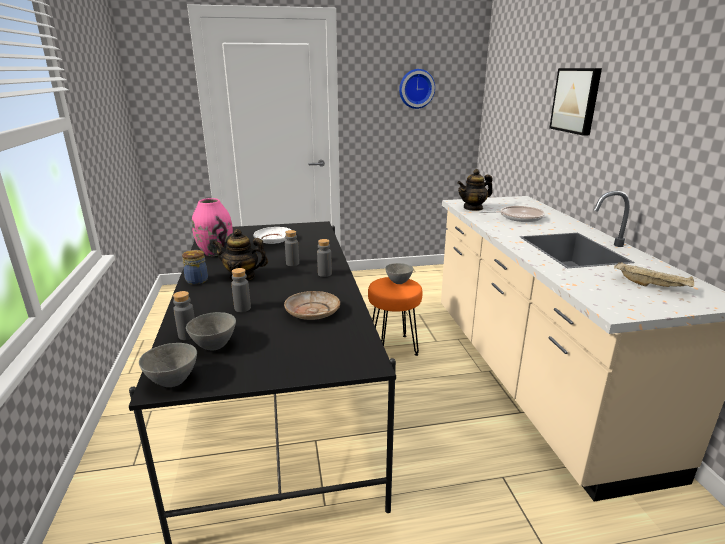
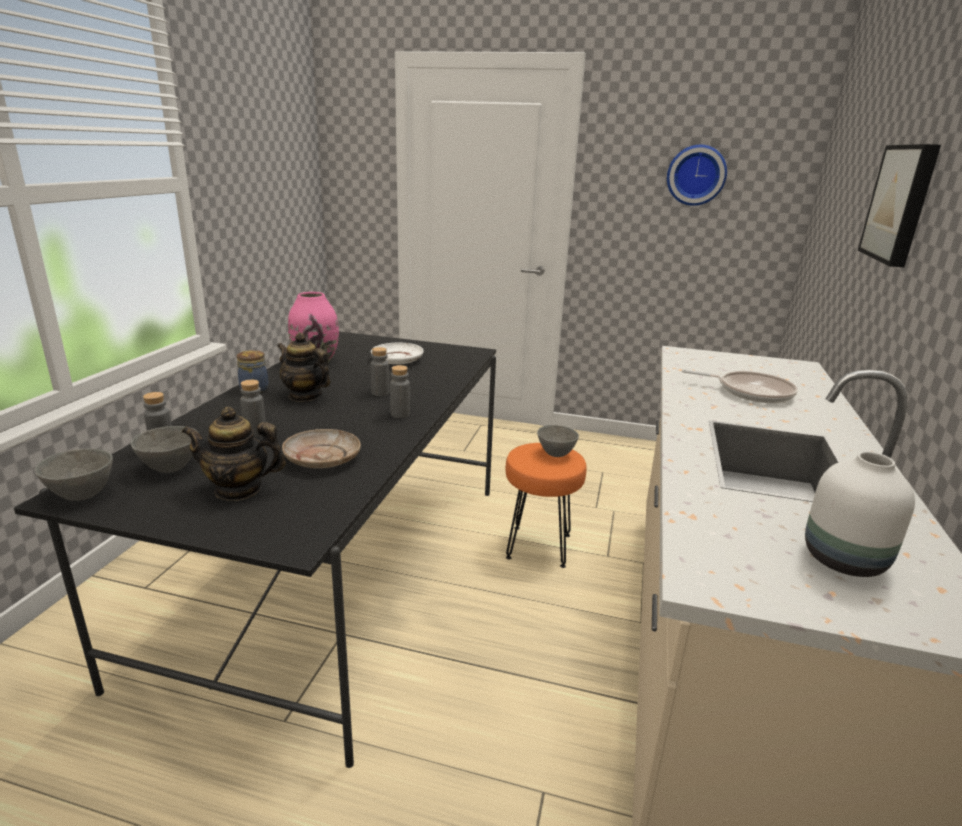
camera: 25 degrees right, 0 degrees up
(473, 208) = (694, 365): teapot -> teapot (239, 489)
(651, 286) = (845, 559): beige tray -> white vase

